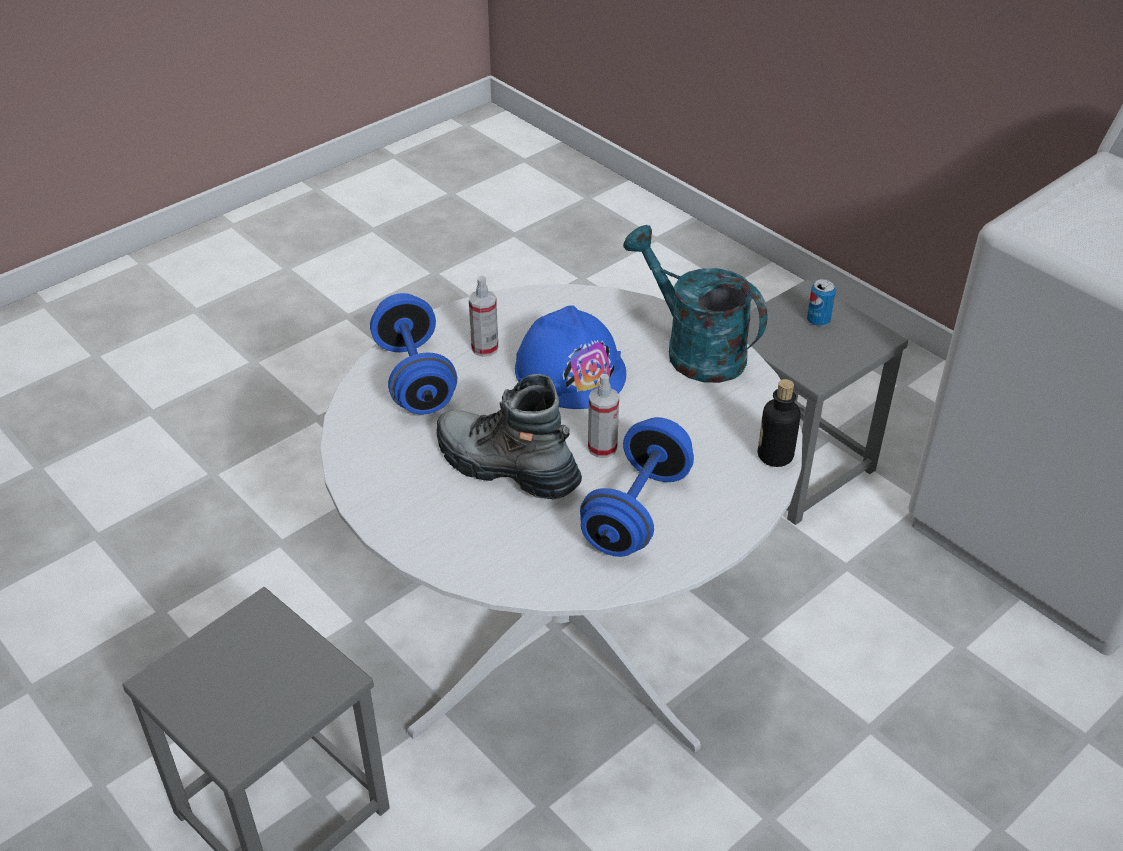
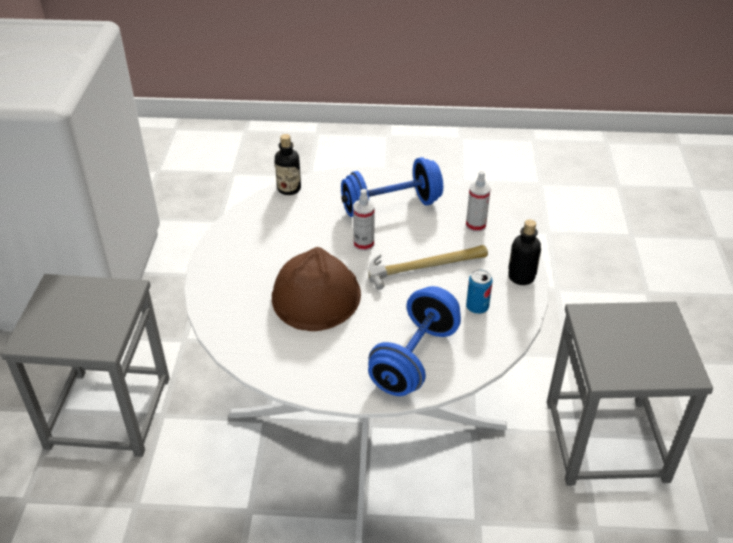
camera: 135 degrees left, 0 degrees up
(394, 522) = (521, 277): none -> bottle
(485, 348) = (343, 350): spray bottle -> spray bottle (475, 225)
(506, 467) = (427, 267): boot -> hammer
(570, 371) = (315, 297): blue hard hat -> brown hard hat
(694, 350) = (229, 262): turquoise watering can -> none
(818, 320) = (58, 319): can -> can (477, 307)

